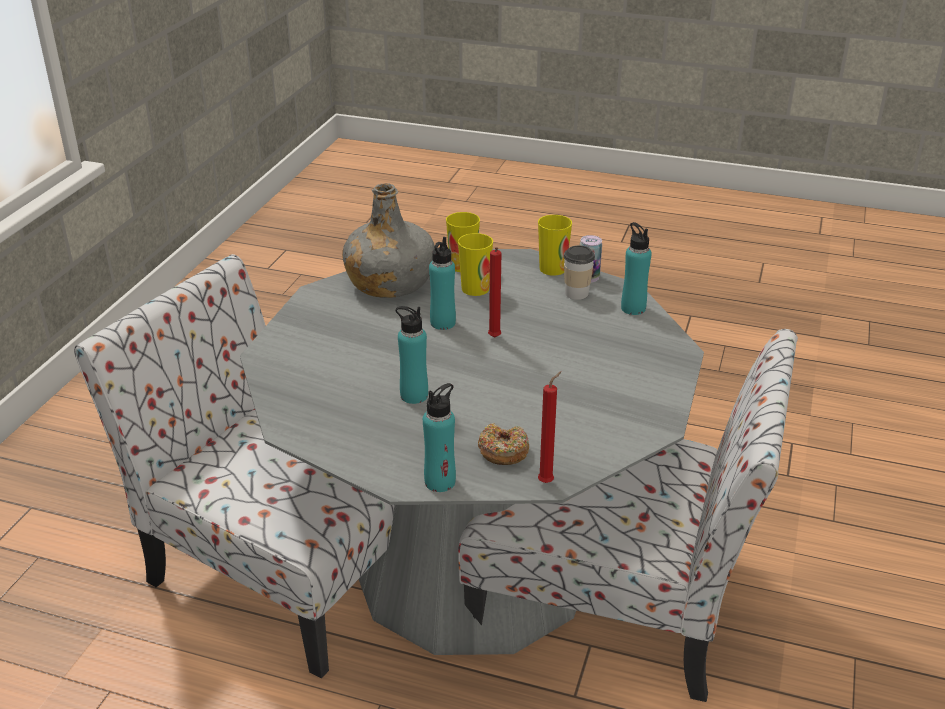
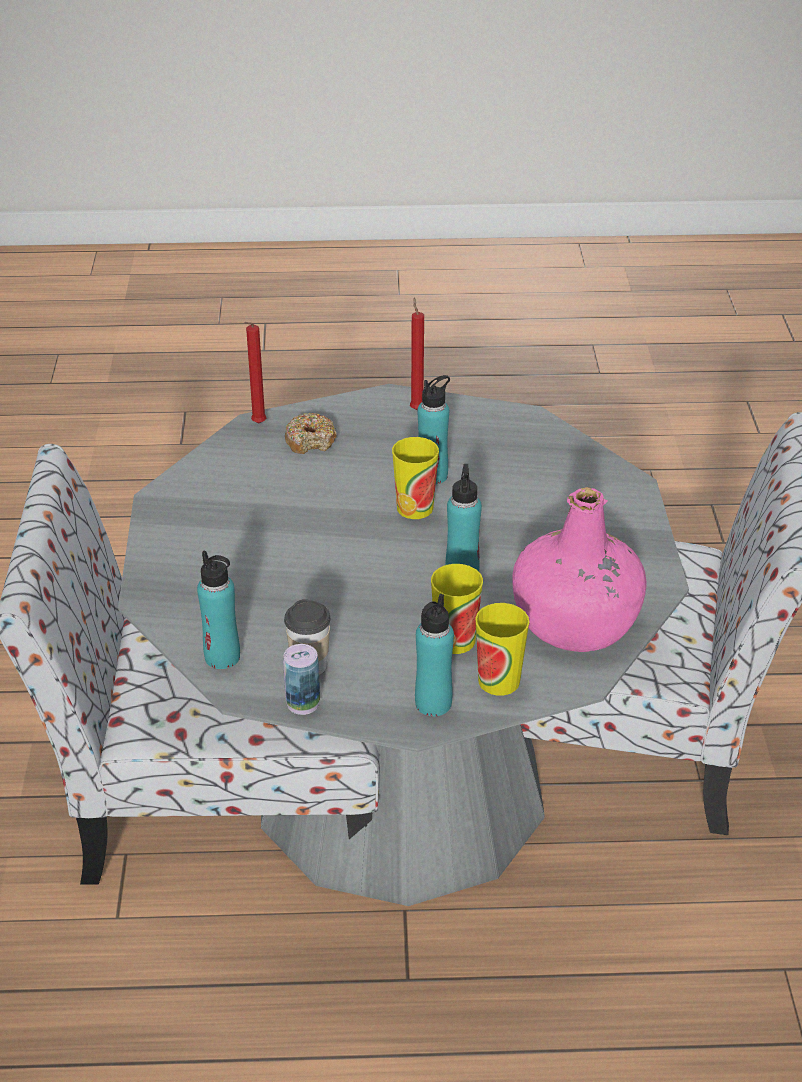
camera: 160 degrees right, 5 degrees up
(389, 283) = (577, 621): grey bottle -> pink bottle
(440, 482) = (354, 405): turquoise bottle -> turquoise bottle (433, 703)
(494, 338) = (385, 565): red candle -> red candle (416, 408)
(552, 268) = (363, 708): cup -> cup (415, 508)

